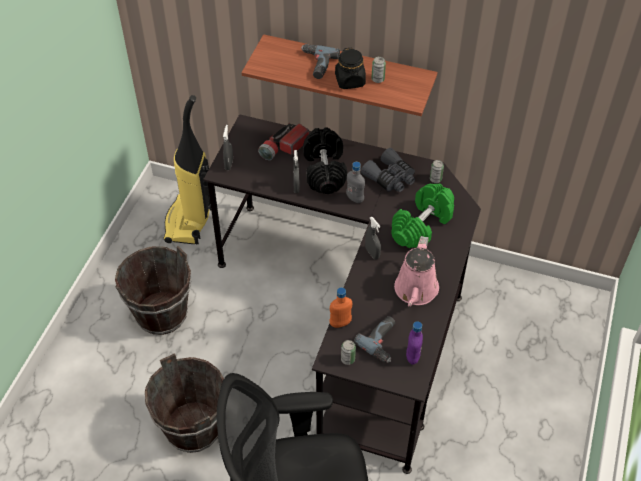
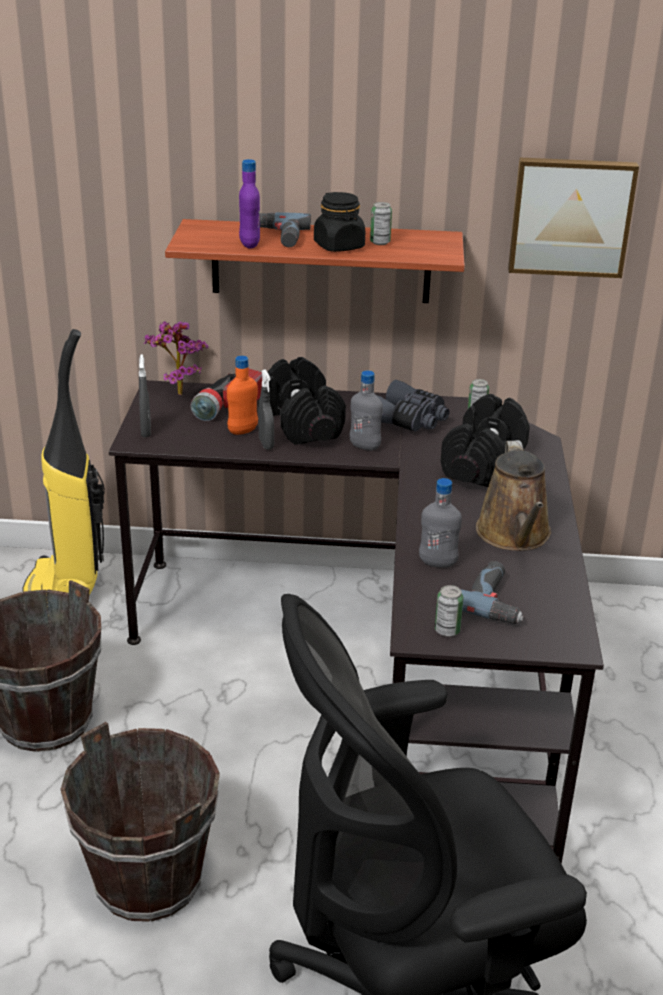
camera: 15 degrees left, 20 degrees down
(256, 129) = (176, 392): none -> potted plant
(340, 323) = (412, 588): orange bottle -> orange bottle (243, 431)
(362, 306) = (437, 563): none -> grey bottle
(372, 253) = (422, 501): grey spray bottle -> none
(412, 356) = (553, 612): purple bottle -> purple bottle (249, 244)
(415, 291) = (514, 535): pink watering can -> brown watering can
(422, 226) = (483, 464): green dumbbell -> black dumbbell
(508, 76) = (570, 216): none -> picture

